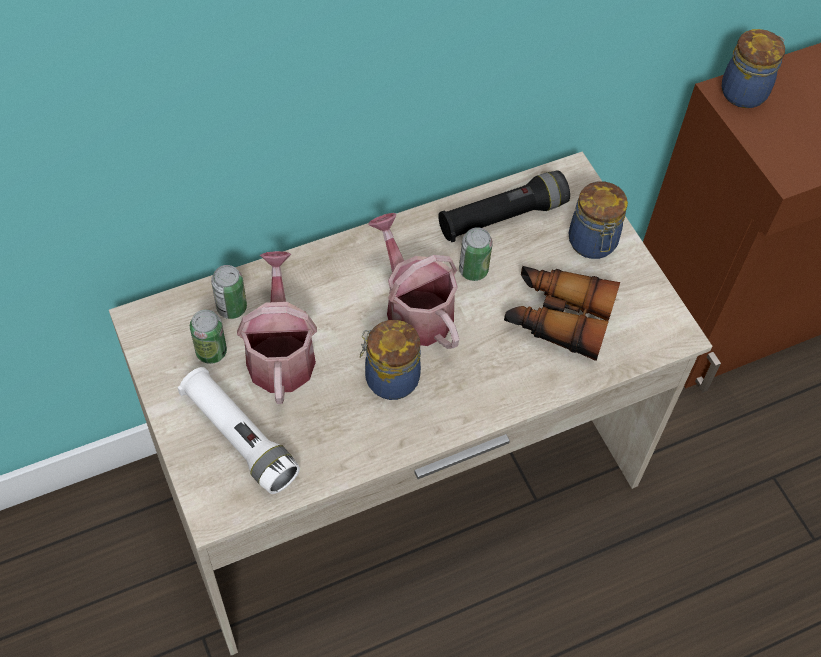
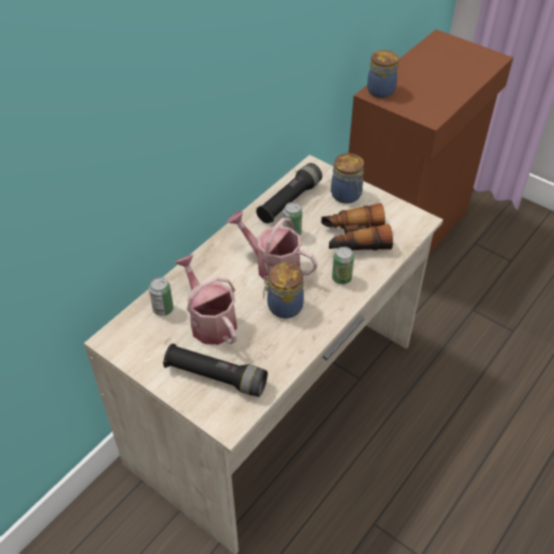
camera: 25 degrees left, 10 degrees down
(211, 352) = (166, 338): can -> can (341, 278)
(239, 438) = (216, 377): white flashlight -> black flashlight

